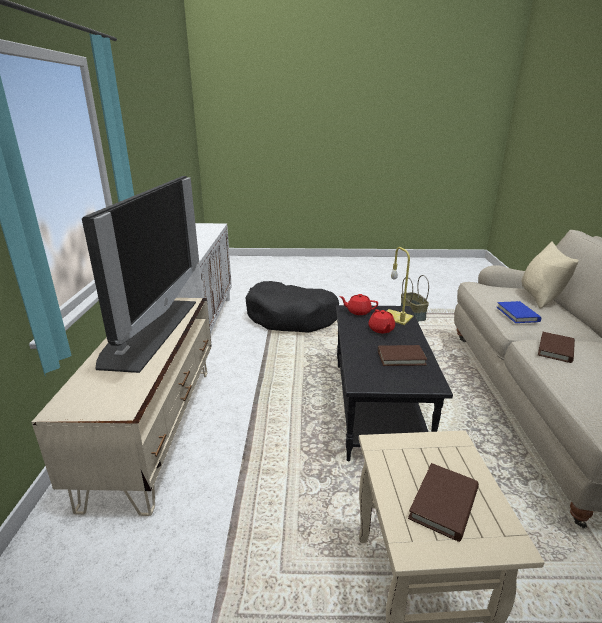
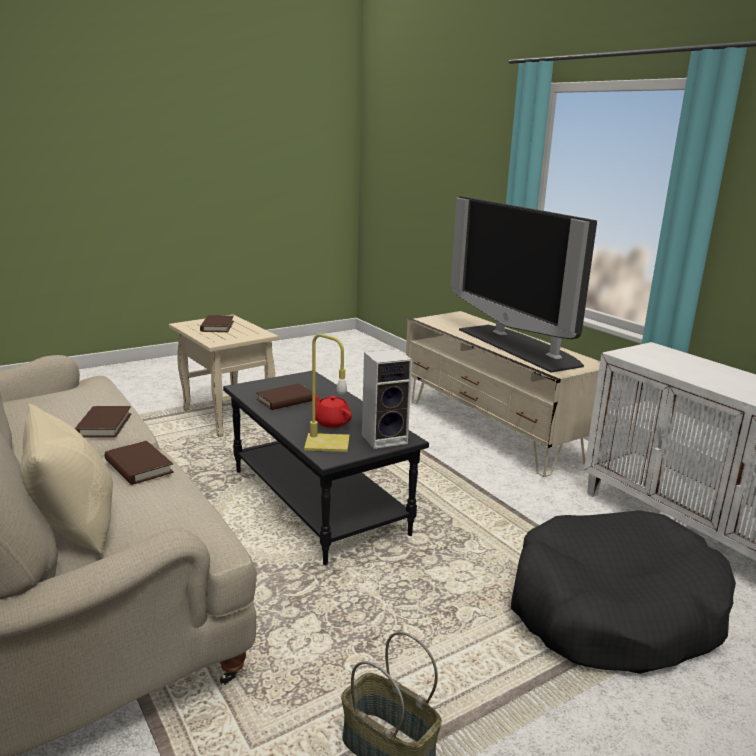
camera: 145 degrees right, 5 degrees down
(358, 311) = (385, 438): red teapot -> speaker
(517, 314) = (138, 466): blue book -> brown book

